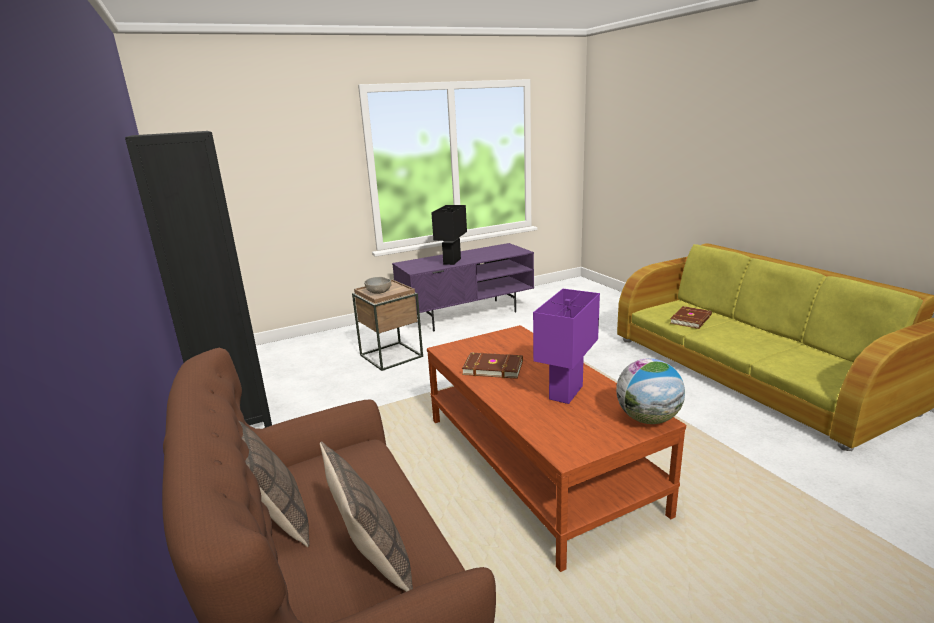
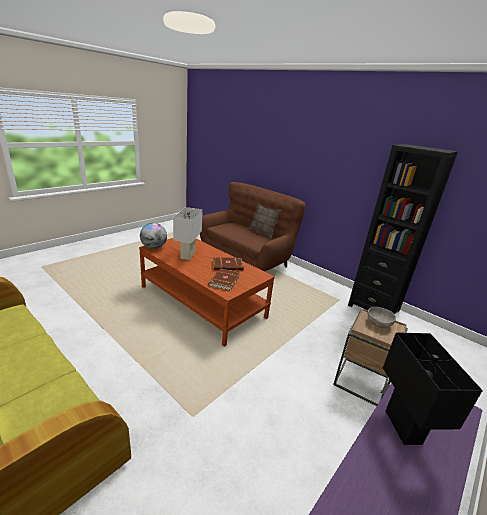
camera: 155 degrees right, 5 degrees up
(372, 559) = (230, 228): pillow -> none
(566, 392) = (187, 255): purple table lamp -> white table lamp
(691, 319) = (46, 399): brown book -> brown book (224, 280)

